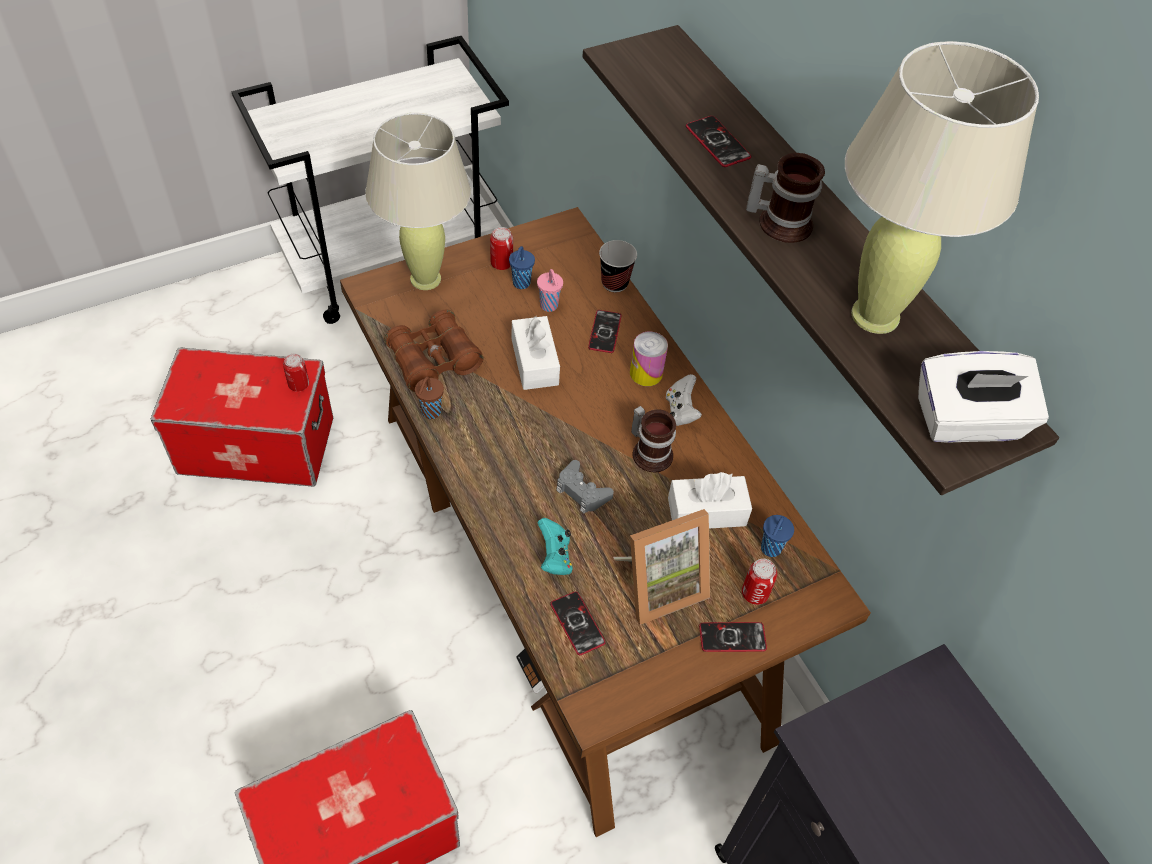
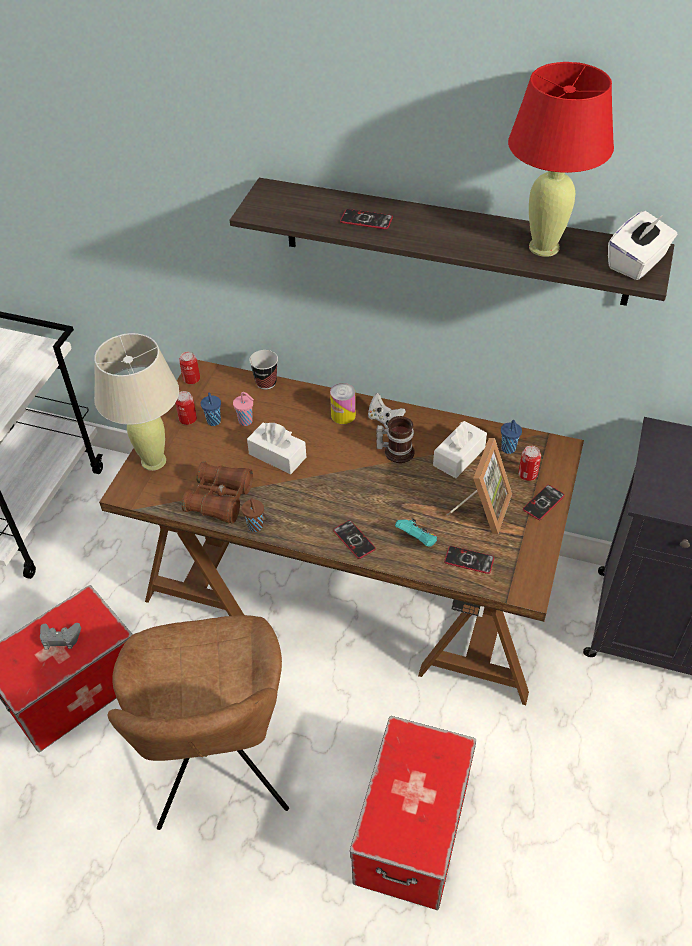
camera: 40 degrees left, 5 degrees down
(281, 617) = (219, 766): none -> brown chair
(299, 384) = (93, 610): can -> can (191, 379)
(582, 491) = (388, 498): grey game controller -> grey game controller (60, 638)
(604, 332) = (294, 411): phone -> phone (354, 540)
(780, 221) = (447, 236): mug -> none
(875, 315) = (543, 247): beige table lamp -> red table lamp

